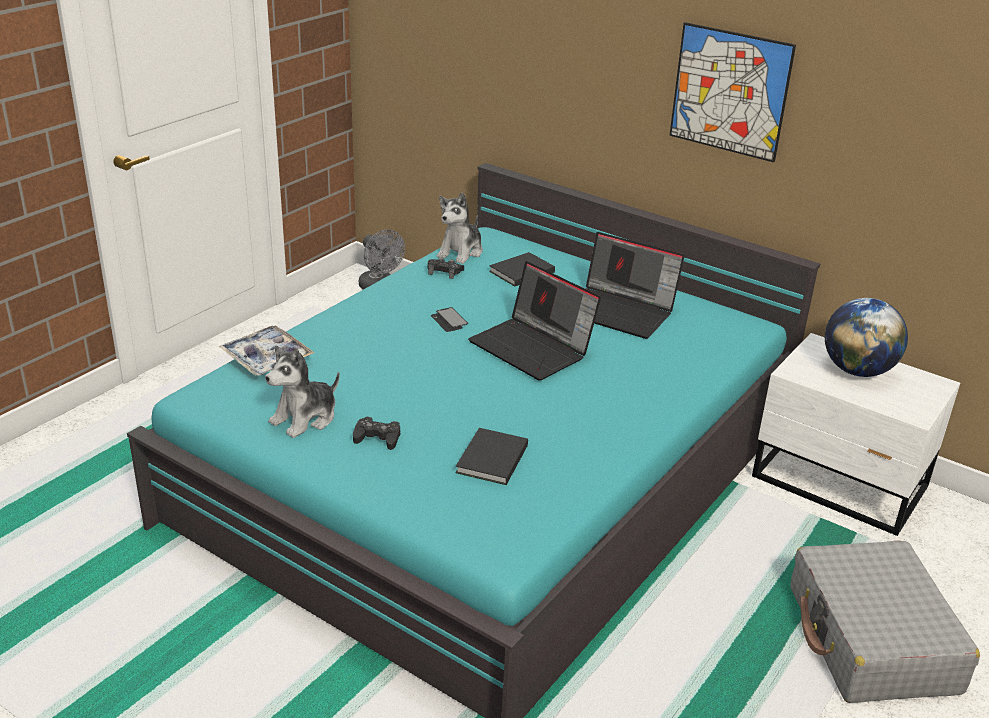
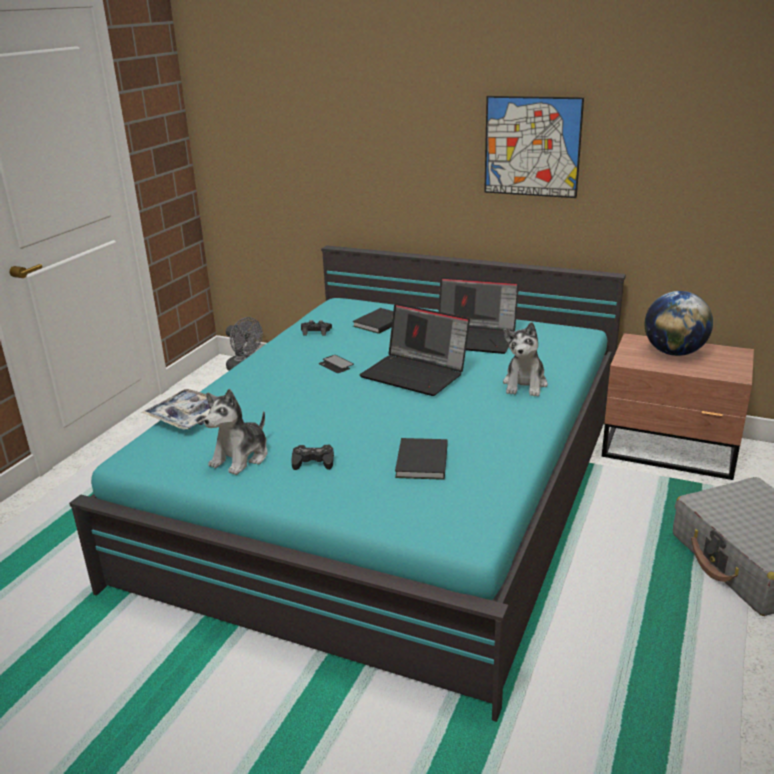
camera: 10 degrees left, 5 degrees down
(461, 252) = (323, 316): plush toy -> plush toy (525, 384)
(840, 484) = (671, 450): white nightstand -> brown nightstand

